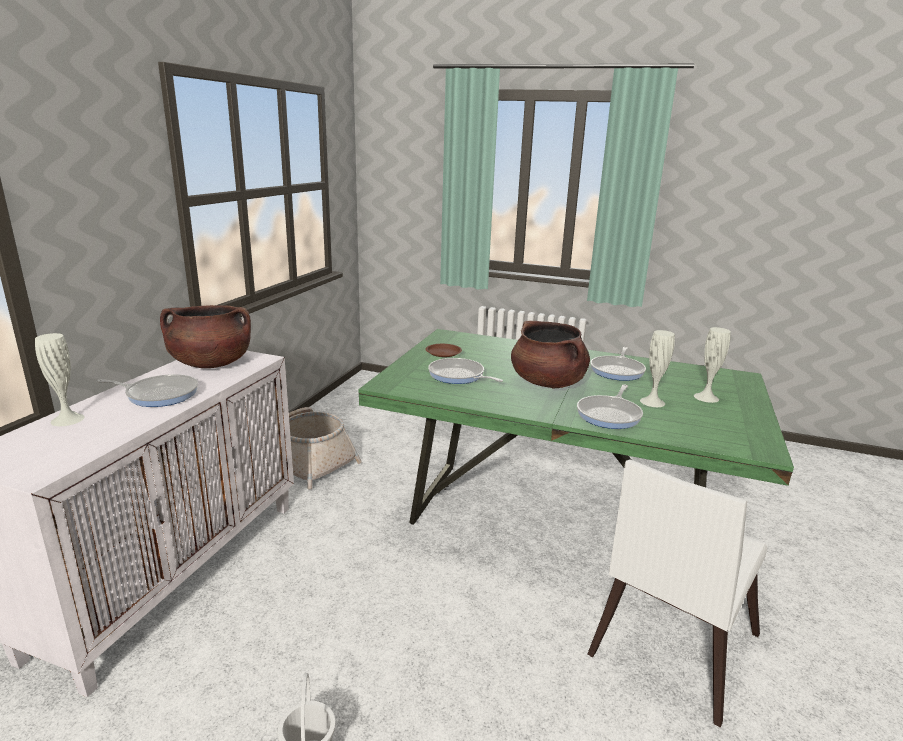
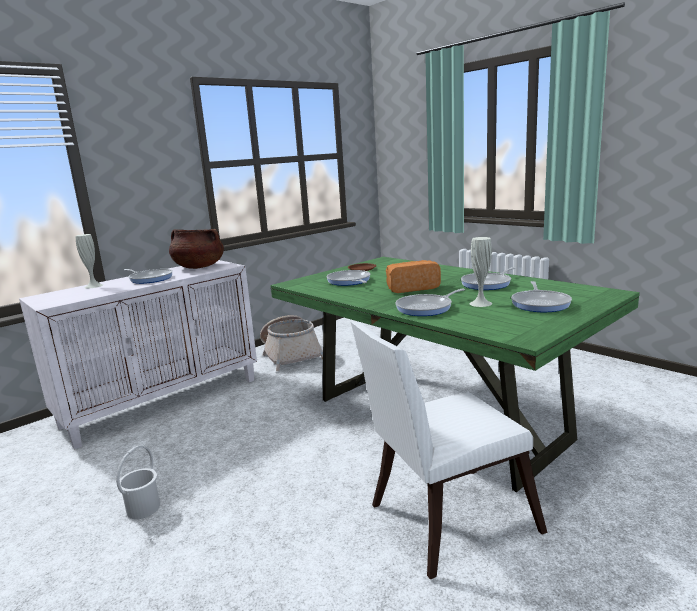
camera: 30 degrees right, 5 degrees down
(548, 383) = (411, 288): brown cooking pot -> bread
(706, 397) = (540, 304): white vase -> frying pan

